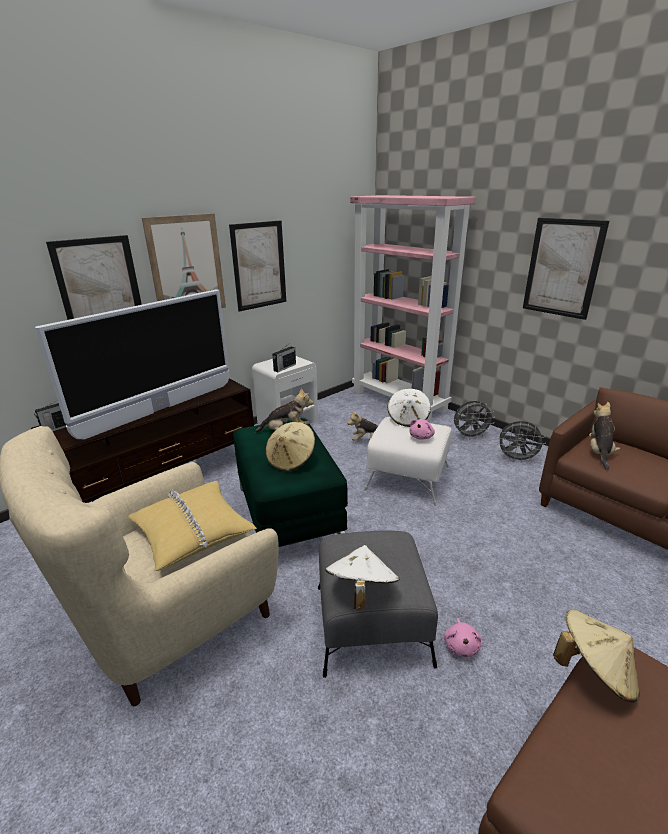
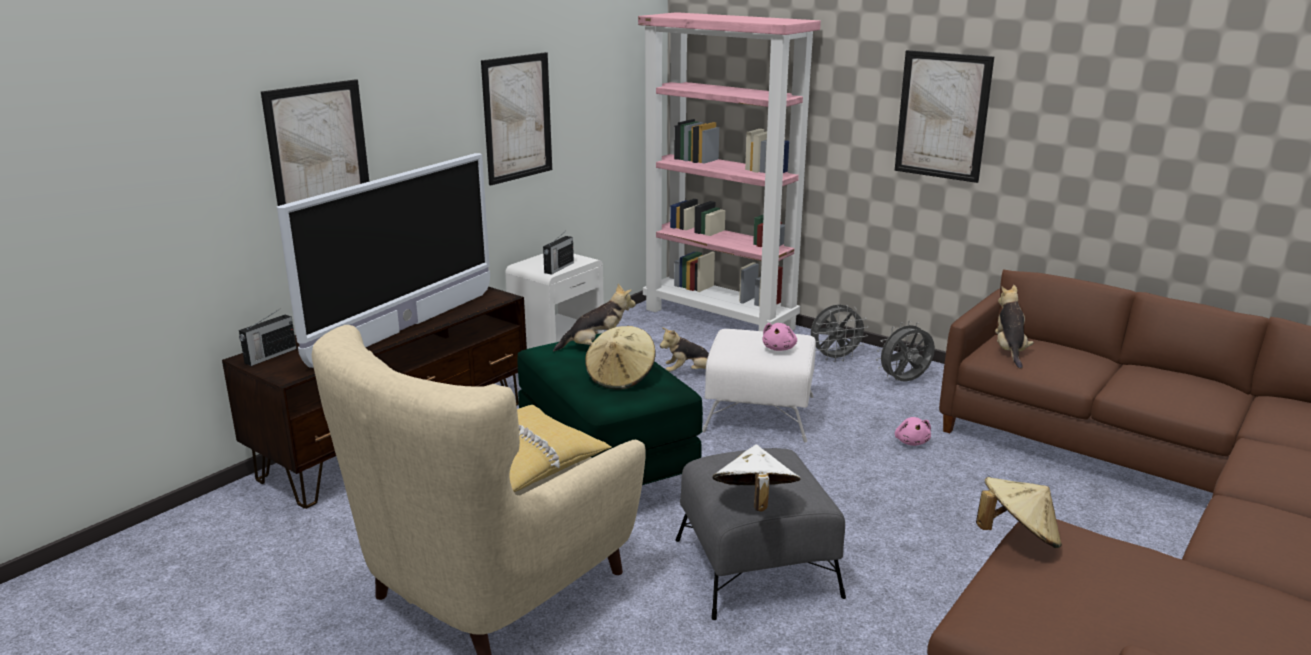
camera: 10 degrees left, 5 degrees down
(187, 266) = (426, 121): picture -> none
(408, 419) = (755, 329): white hat -> none
(461, 645) = (870, 575): pink plush toy -> pink plush toy (911, 442)
(517, 459) = (904, 382): grey fan -> grey fan turned 150 degrees clockwise

